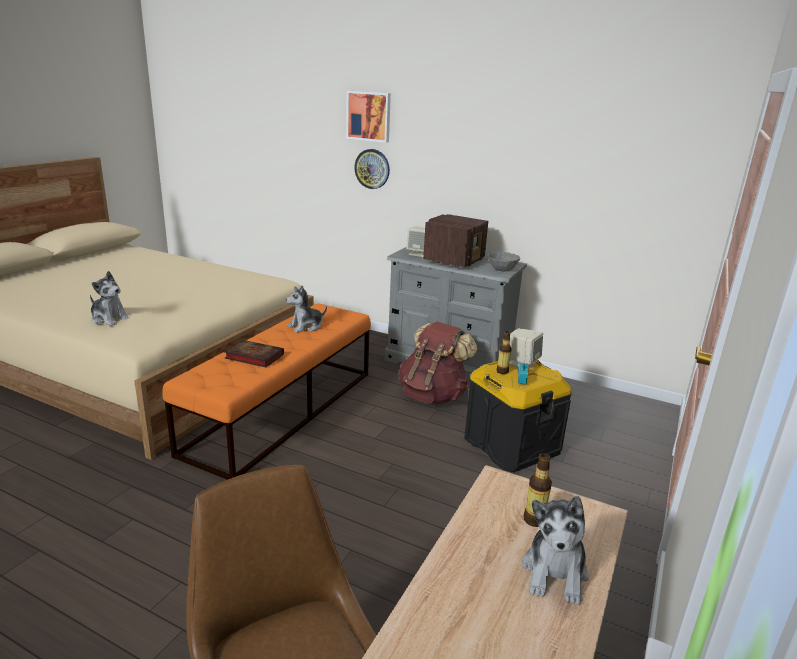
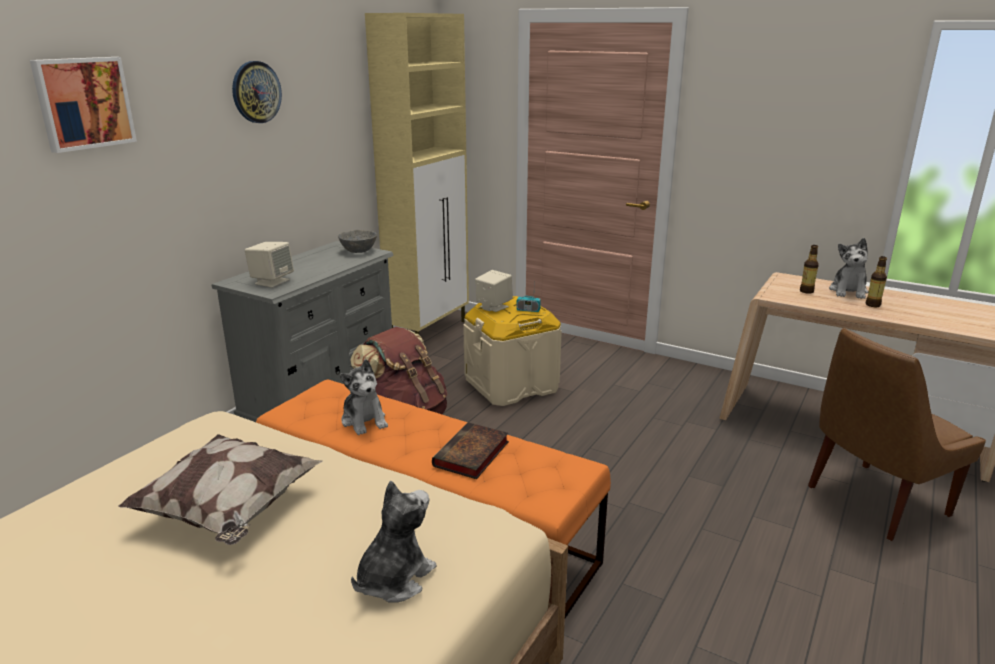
camera: 85 degrees left, 0 degrees up
(189, 290) = (229, 512): none -> pillow
(372, 169) = (112, 194): wall clock -> wall clock (256, 92)
(455, 261) = (314, 267): radio -> none
(502, 371) = (512, 316): bottle -> bottle (872, 305)
(511, 445) = (511, 385): black storage box -> beige storage box
(555, 572) = (848, 291): plush toy -> plush toy turned 90 degrees clockwise
(610, 398) = (429, 330): none -> beige cabinet

